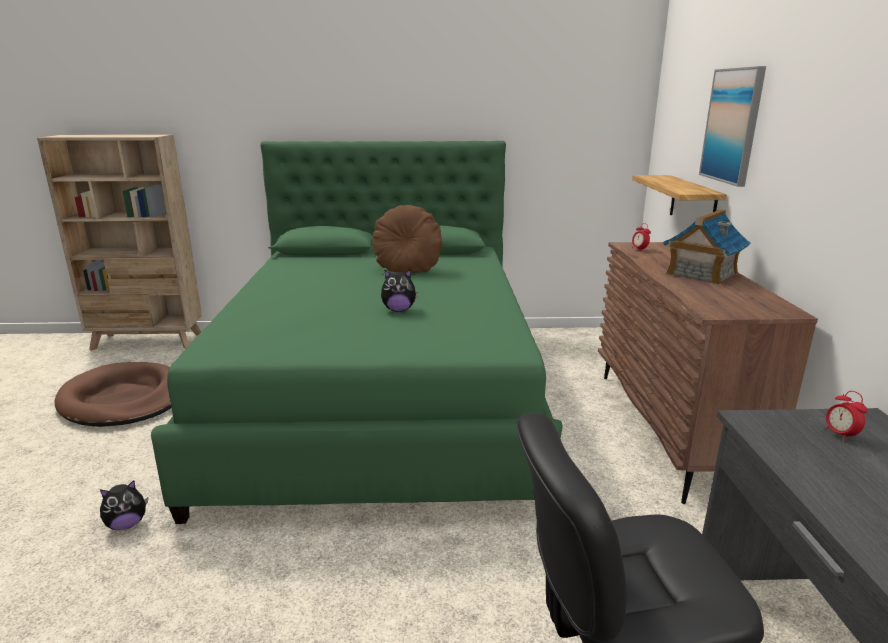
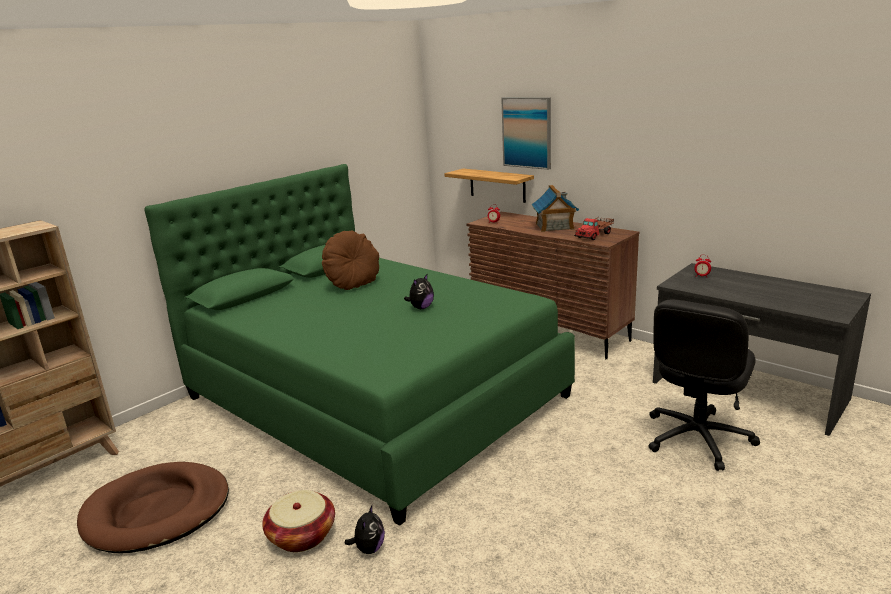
camera: 45 degrees left, 0 degrees up
(127, 477) = (302, 535): none -> basket
(727, 300) = (595, 235): none -> toy truck

